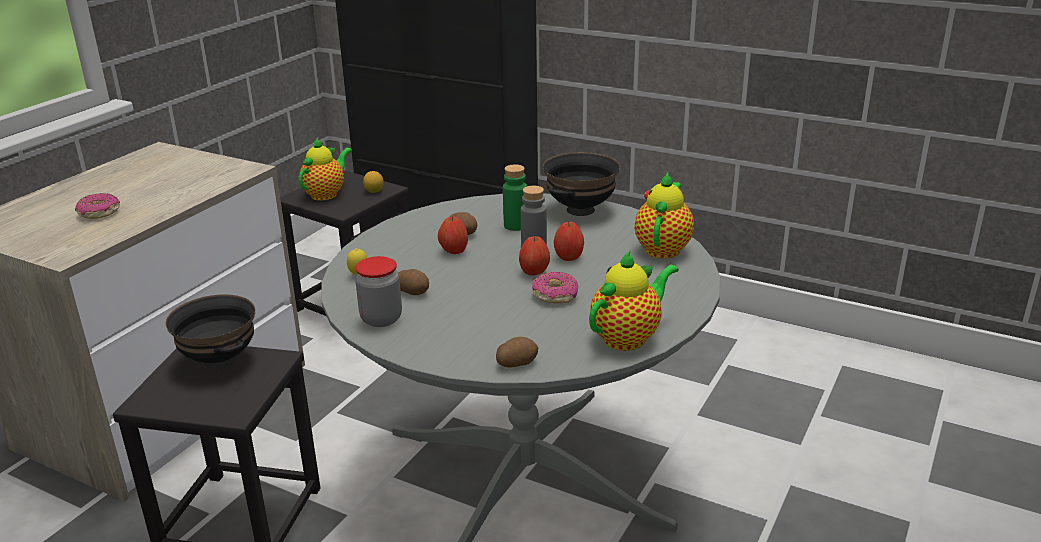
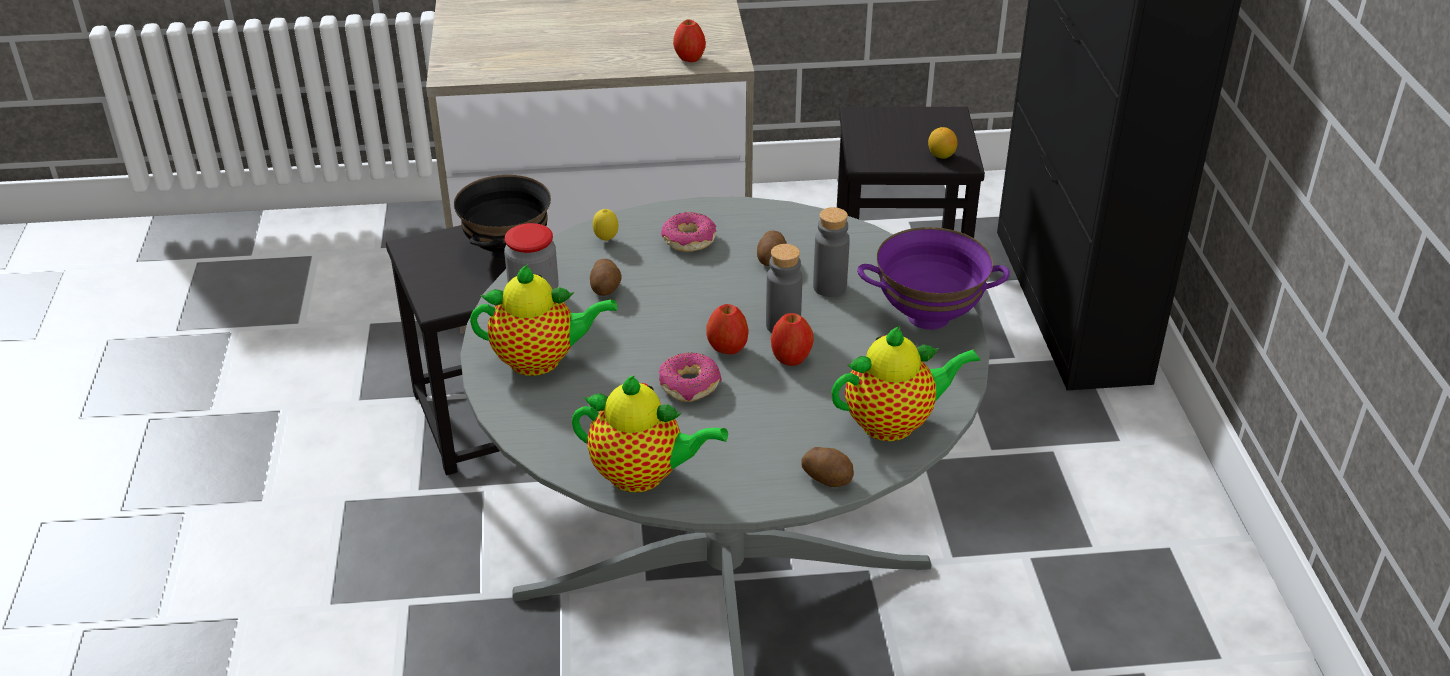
camera: 55 degrees right, 10 degrees up
(99, 213) = (546, 42): donut -> donut (689, 240)
(326, 194) = (893, 130): teapot -> teapot (541, 360)
(454, 251) = (719, 273): apple -> apple (689, 58)
(515, 225) = (829, 287): green bottle -> grey bottle
(516, 363) = (524, 417): potato -> potato (828, 477)
(580, 210) = (929, 316): black bowl -> purple bowl

